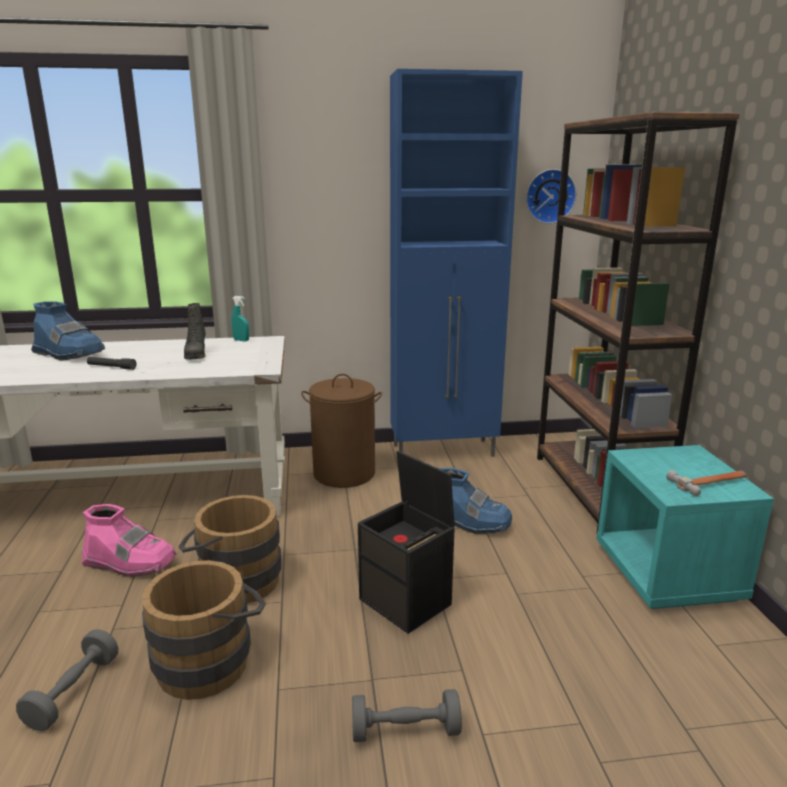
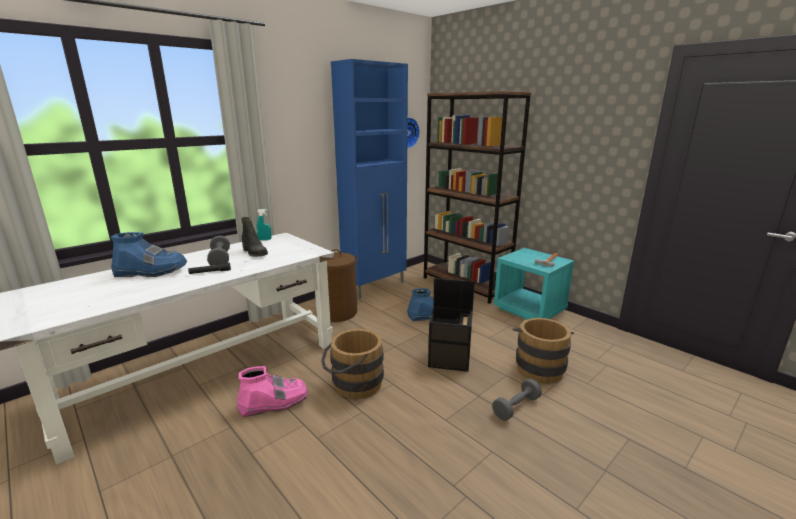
camera: 35 degrees left, 0 degrees up
(73, 692) = (343, 476): grey dumbbell -> grey dumbbell (220, 260)
(210, 659) = (395, 424): brown bucket -> brown bucket (538, 367)

